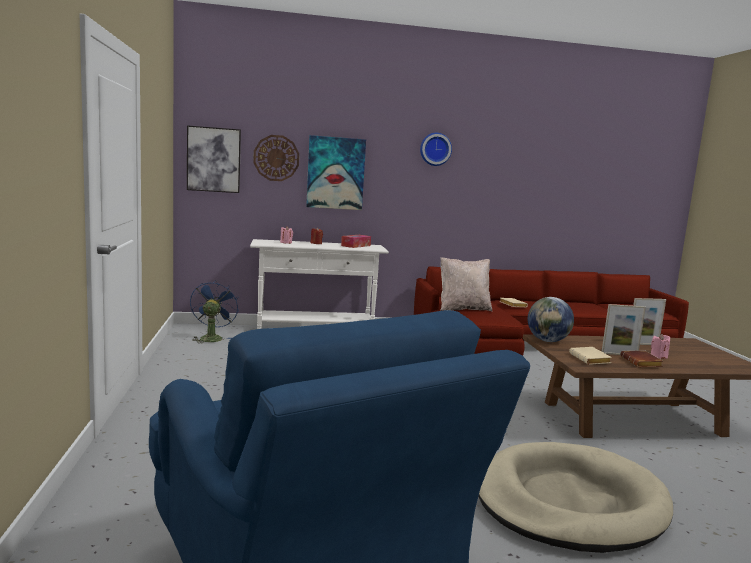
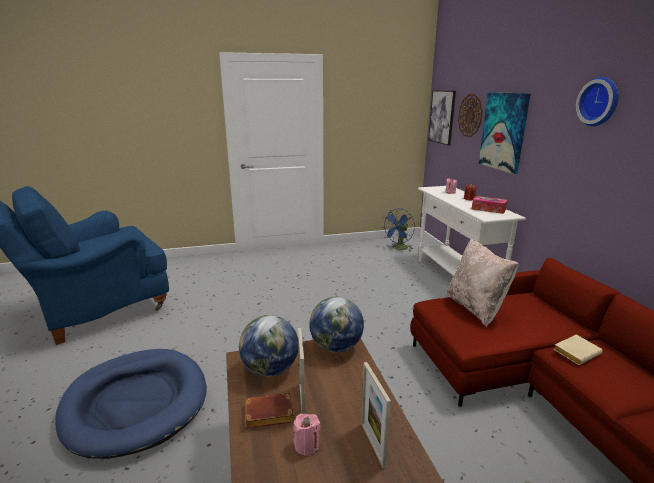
camera: 85 degrees right, 10 degrees up
(212, 338) = (398, 248): blue fan -> blue fan turned 135 degrees clockwise
(569, 502) = (136, 403): beige dog bed -> blue dog bed
(591, 359) = (270, 370): beige book -> globe

